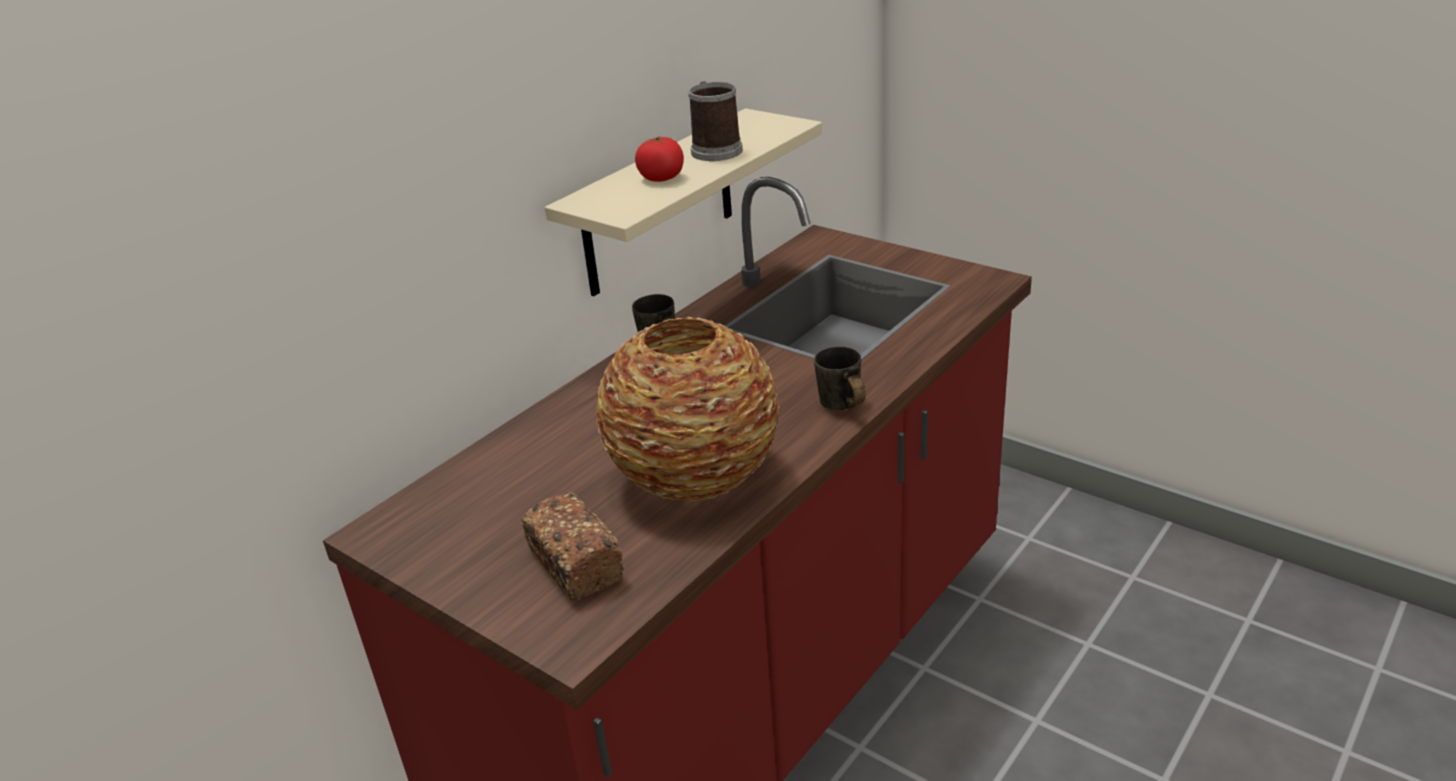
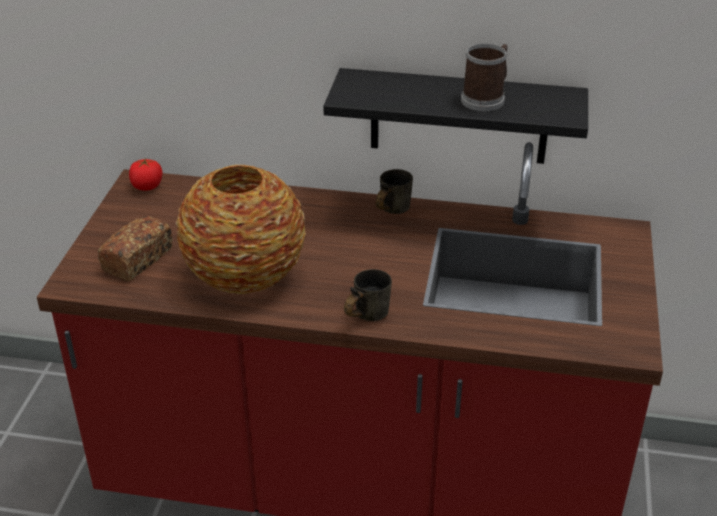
camera: 60 degrees right, 5 degrees up
(659, 204) = (459, 116): beige shelf -> black shelf
(661, 178) = (415, 93): tomato -> tomato (147, 186)

